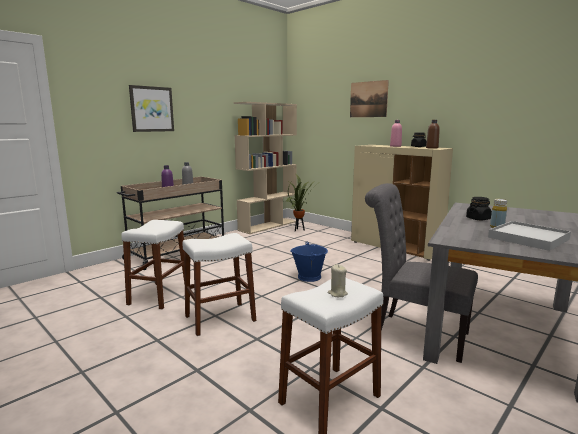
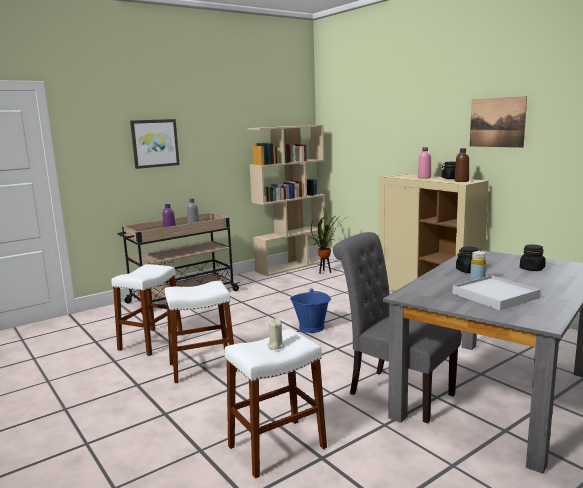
camera: 10 degrees right, 0 degrees up
(368, 99) = (399, 120): picture -> picture (497, 122)
(530, 217) = (532, 269): none -> black jar

